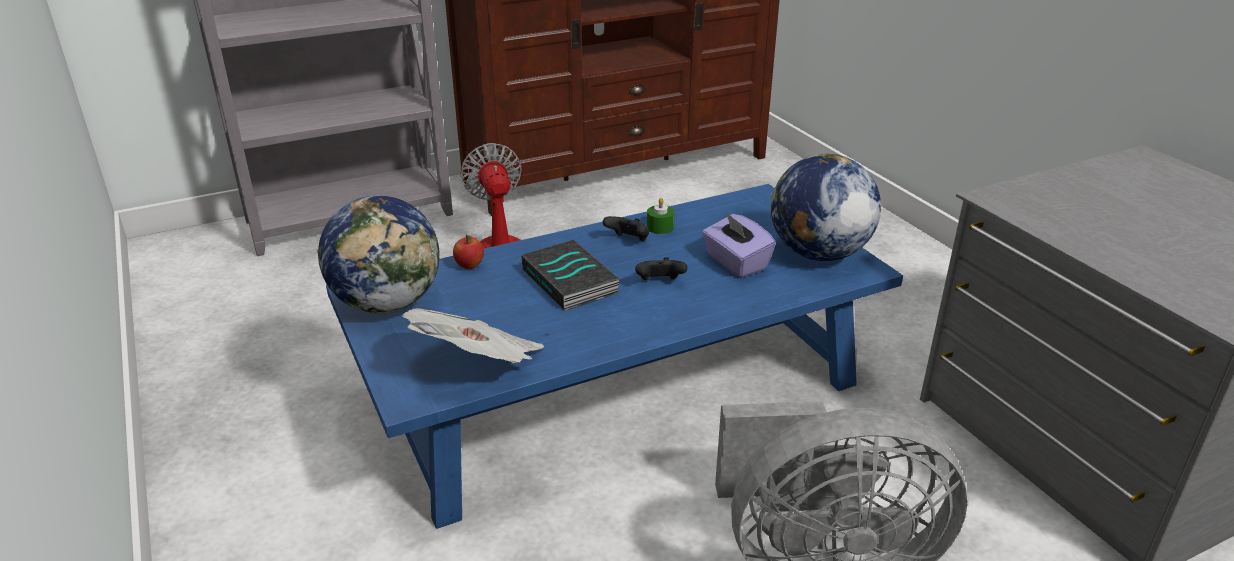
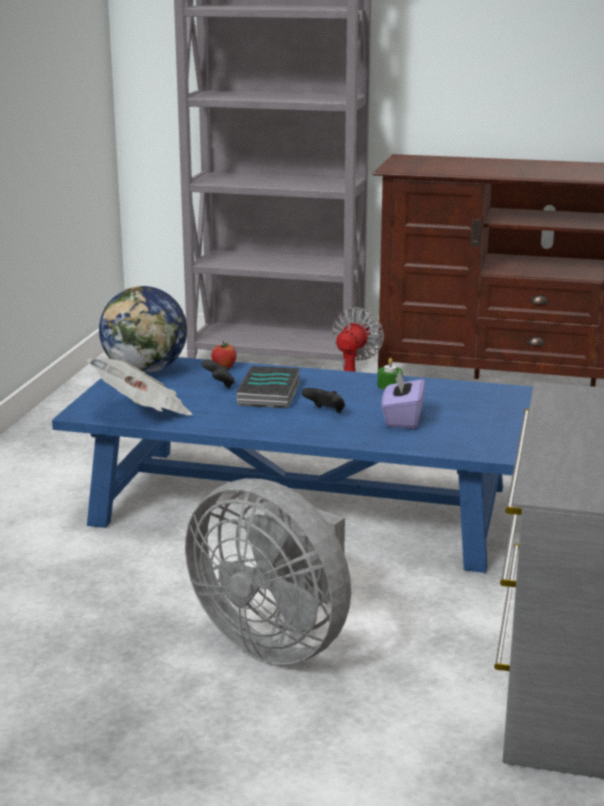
camera: 40 degrees right, 10 degrees down
(628, 241) = (351, 386): black game controller -> black game controller (219, 385)
(818, 254) = (477, 433): globe -> none

